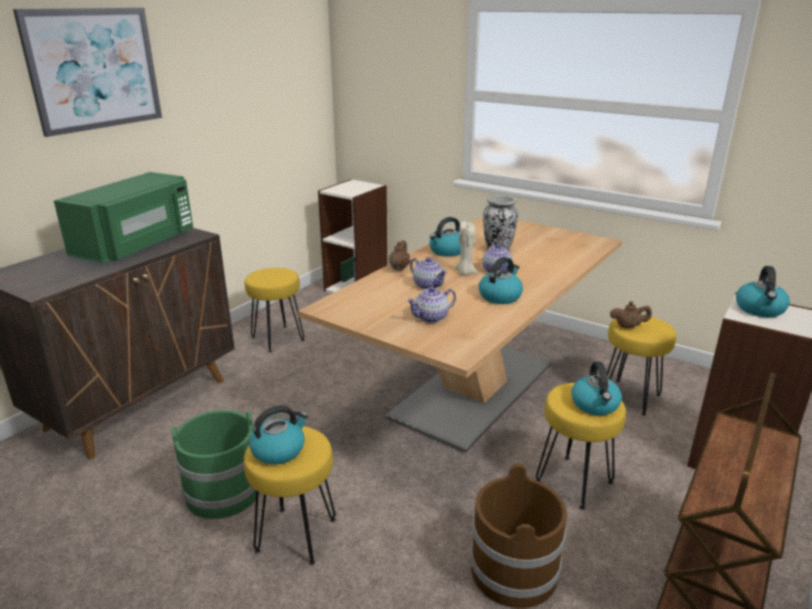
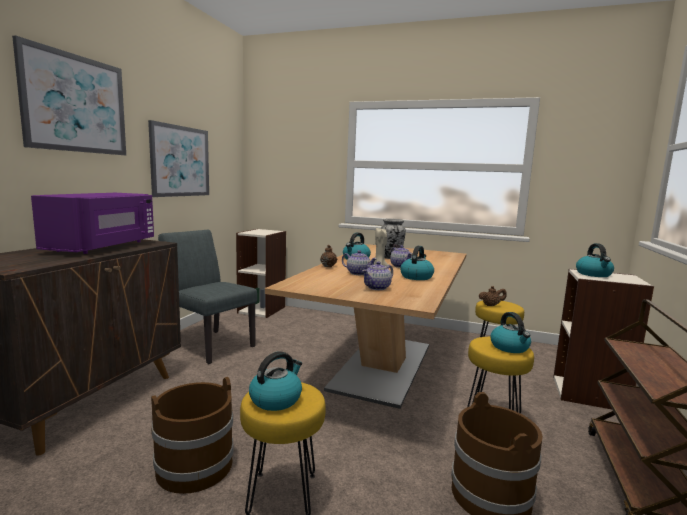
camera: 15 degrees left, 15 degrees down
(138, 245) = (104, 247): green microwave -> purple microwave
(222, 492) = (194, 467): green bucket -> brown bucket
(236, 106) = (180, 161): none -> picture
(278, 338) = (209, 344): yellow stool -> grey chair

